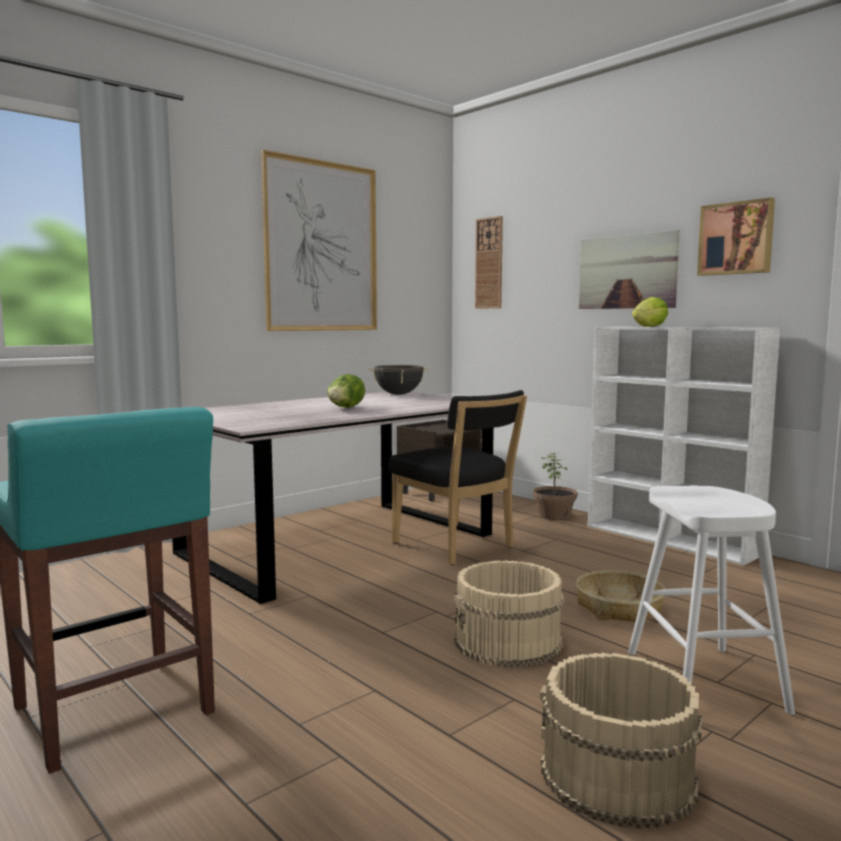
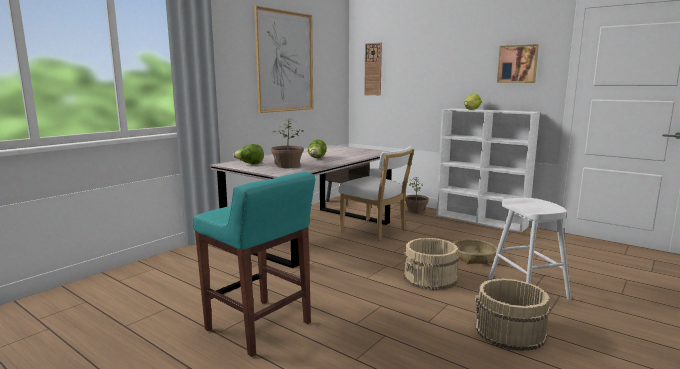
camera: 10 degrees left, 5 degrees up
(218, 412) = (250, 164): none -> lettuce
(276, 416) = (287, 166): none -> potted plant
(398, 394) = (332, 147): black cooking pot -> none
(456, 547) = (375, 231): black chair -> white chair
(627, 272) = (456, 78): picture -> none

